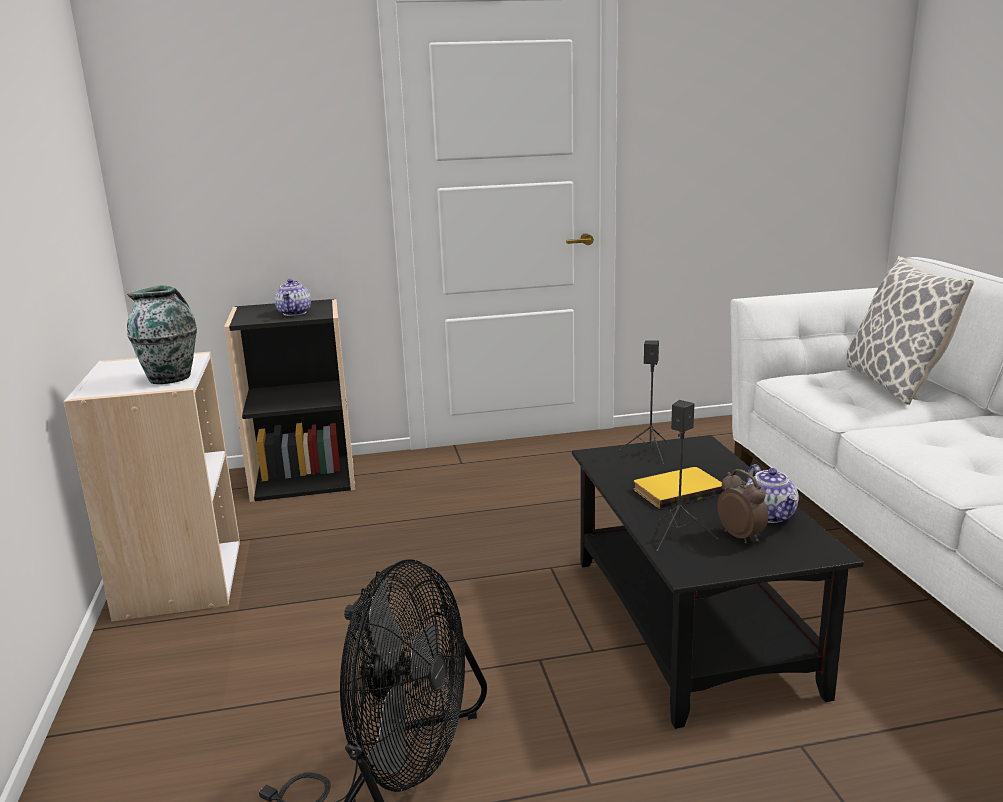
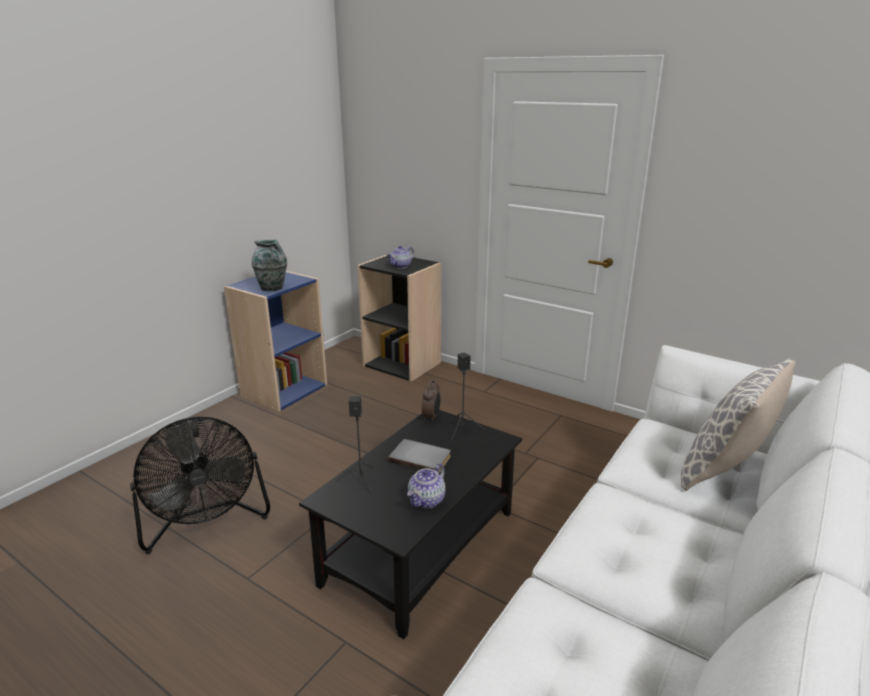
camera: 45 degrees right, 5 degrees up
(179, 578) = (284, 389): white bookcase -> blue bookcase
(676, 490) = (421, 457): yellow book -> grey book
(741, 536) = (385, 501): alarm clock -> alarm clock (431, 417)

